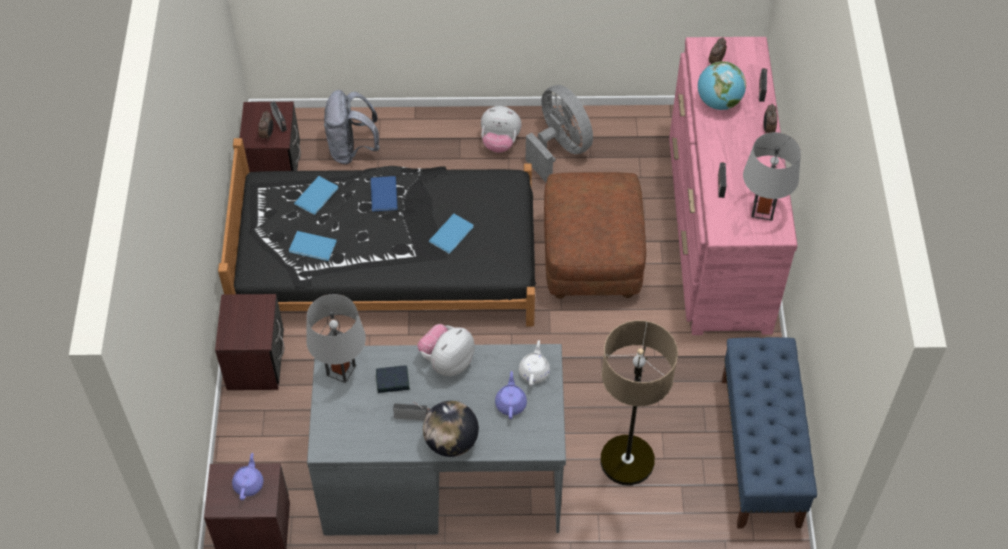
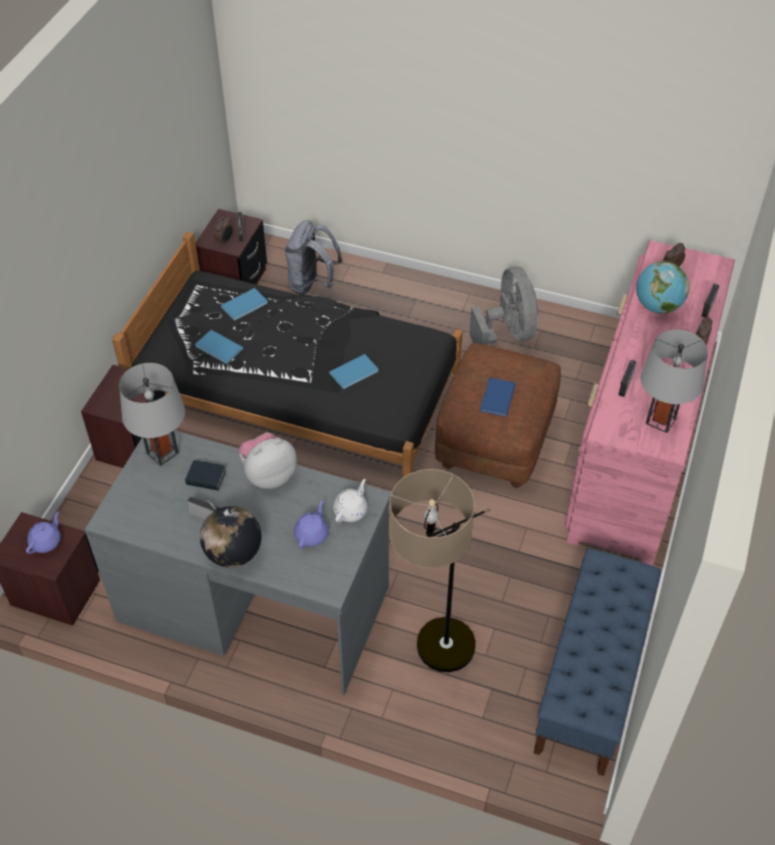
camera: 20 degrees right, 5 degrees down
(382, 195) = (305, 320): blue book -> blue book (496, 398)
(500, 142) = (452, 313): plush toy -> none

